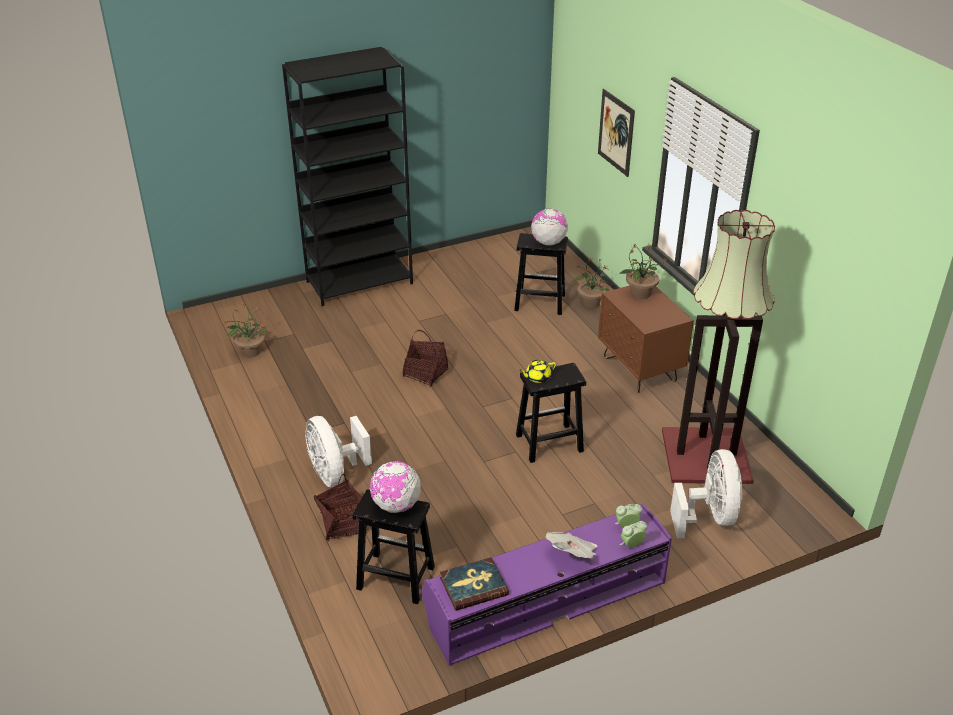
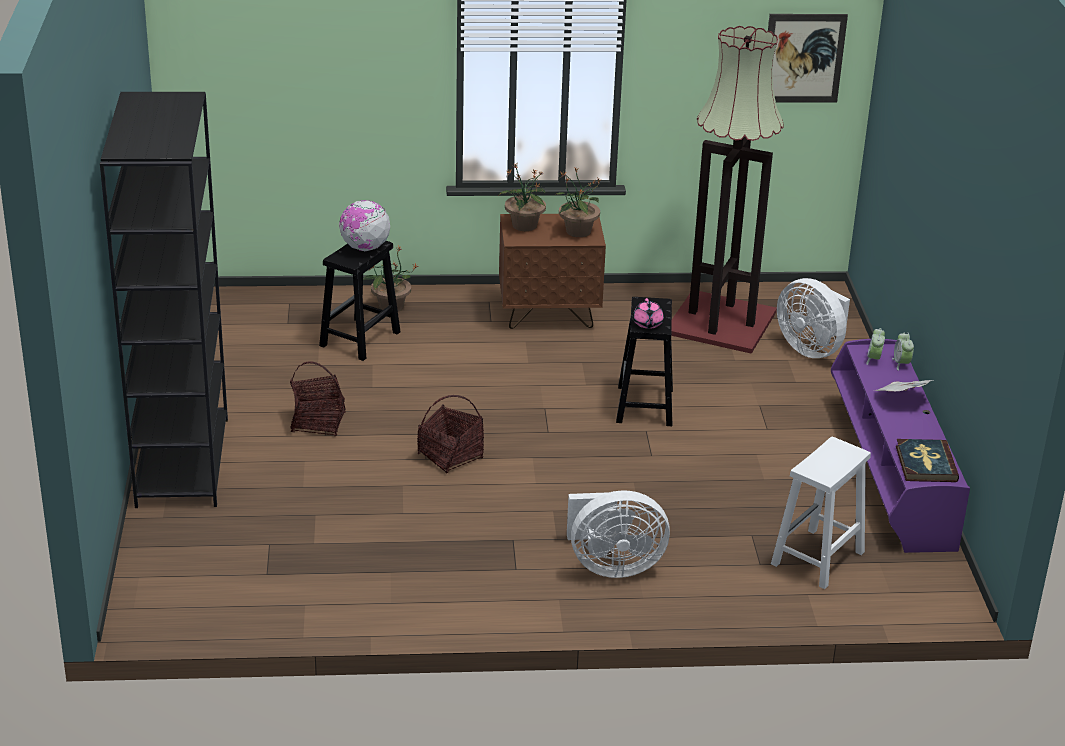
camera: 70 degrees left, 5 degrees down
(250, 351) = (283, 591): potted plant -> potted plant (577, 232)
(343, 524) = (710, 578): basket -> basket (318, 423)
(394, 578) = (817, 559): black stool -> white stool
(396, 505) = (827, 457): globe -> none
(537, 377) = (647, 323): yellow teapot -> pink teapot
(616, 132) = (344, 78): picture -> picture (803, 58)
(709, 516) = (811, 349): white fan -> white fan turned 150 degrees counterclockwise

